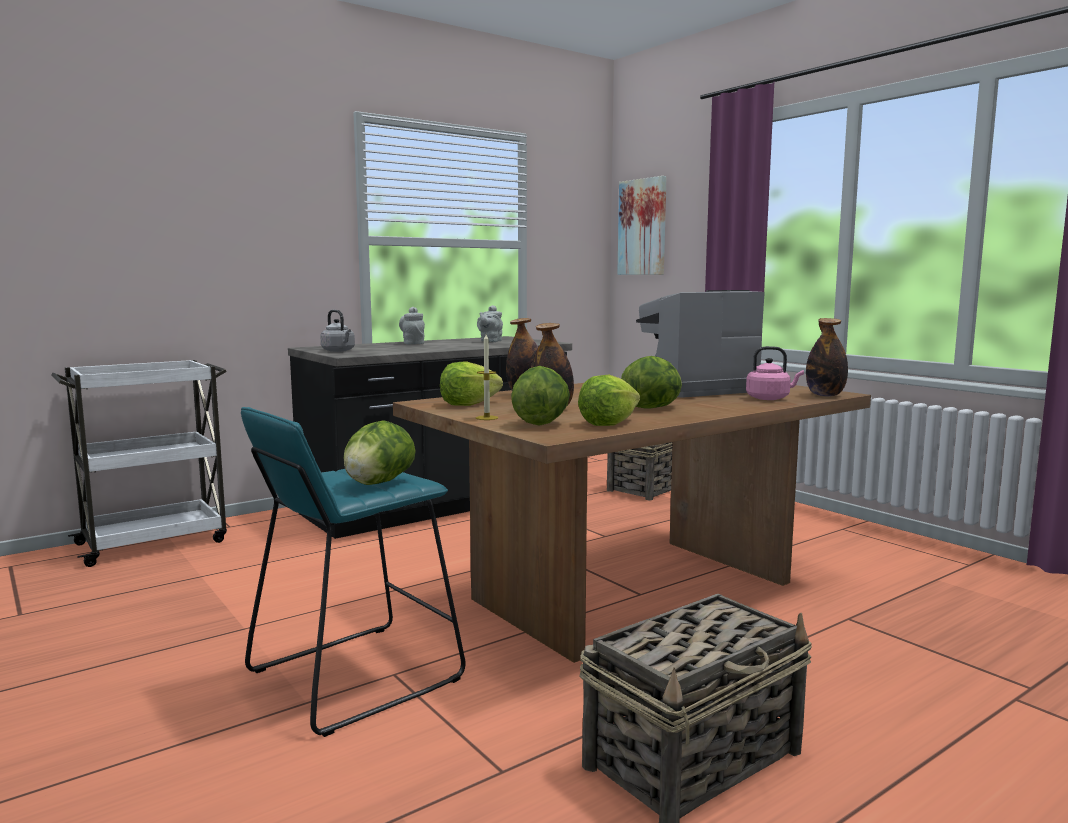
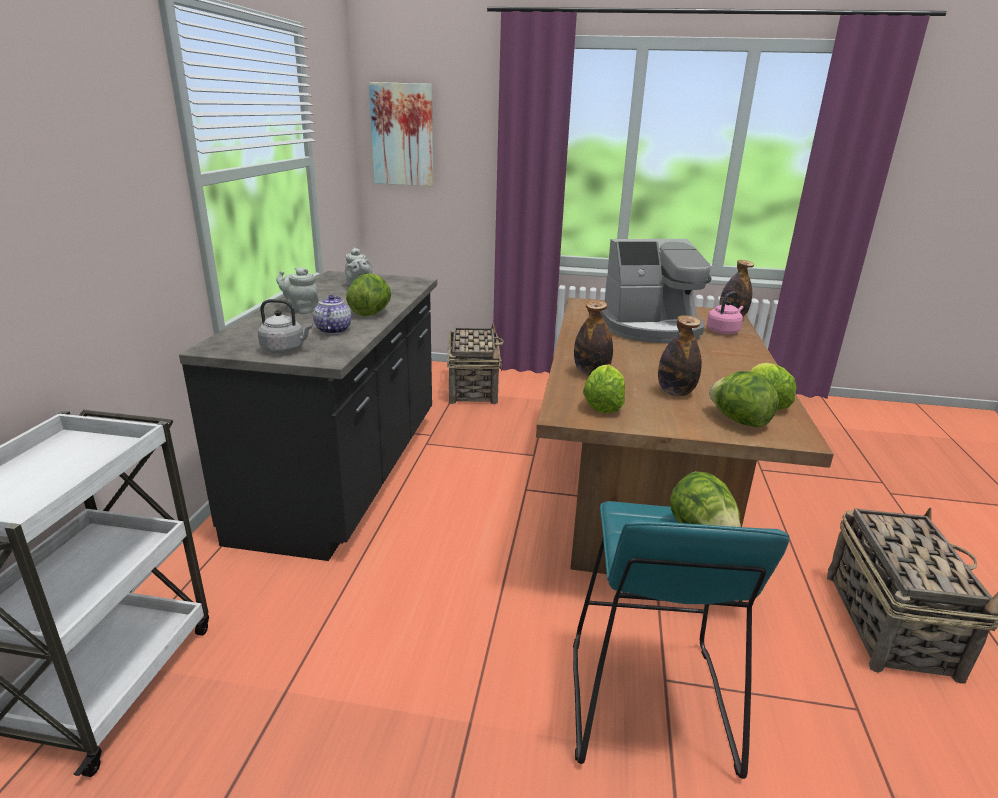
camera: 45 degrees left, 15 degrees up
(396, 349) = (333, 330): none -> teapot
(487, 418) = (685, 425): candle -> none
(652, 408) = (715, 367): lettuce -> lettuce (371, 313)
(693, 389) = (651, 328): coffee machine -> coffee machine turned 120 degrees counterclockwise

